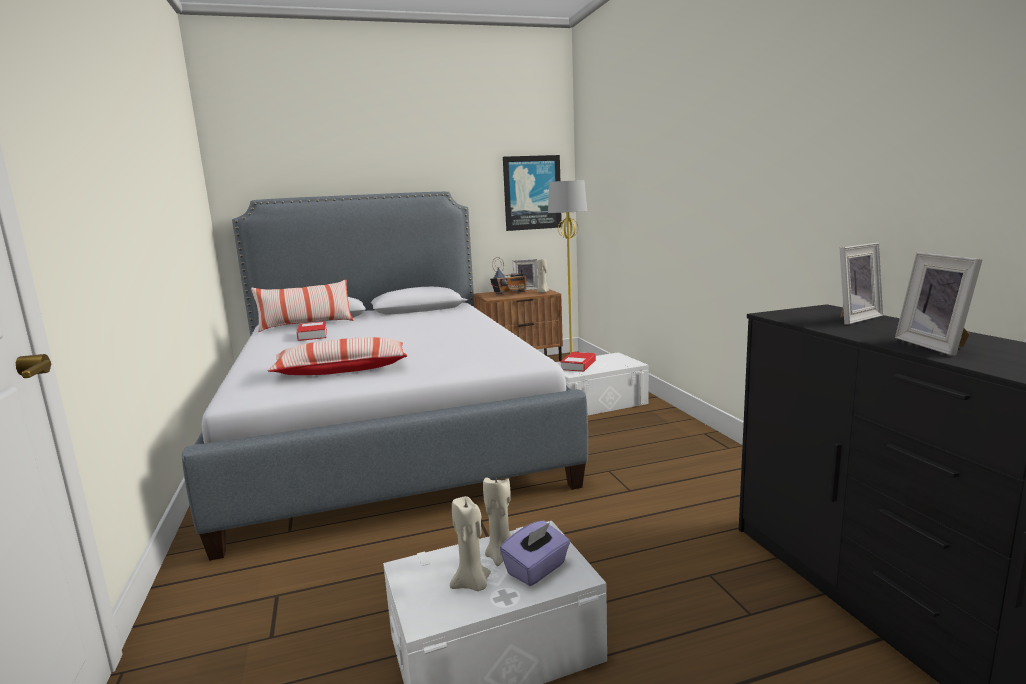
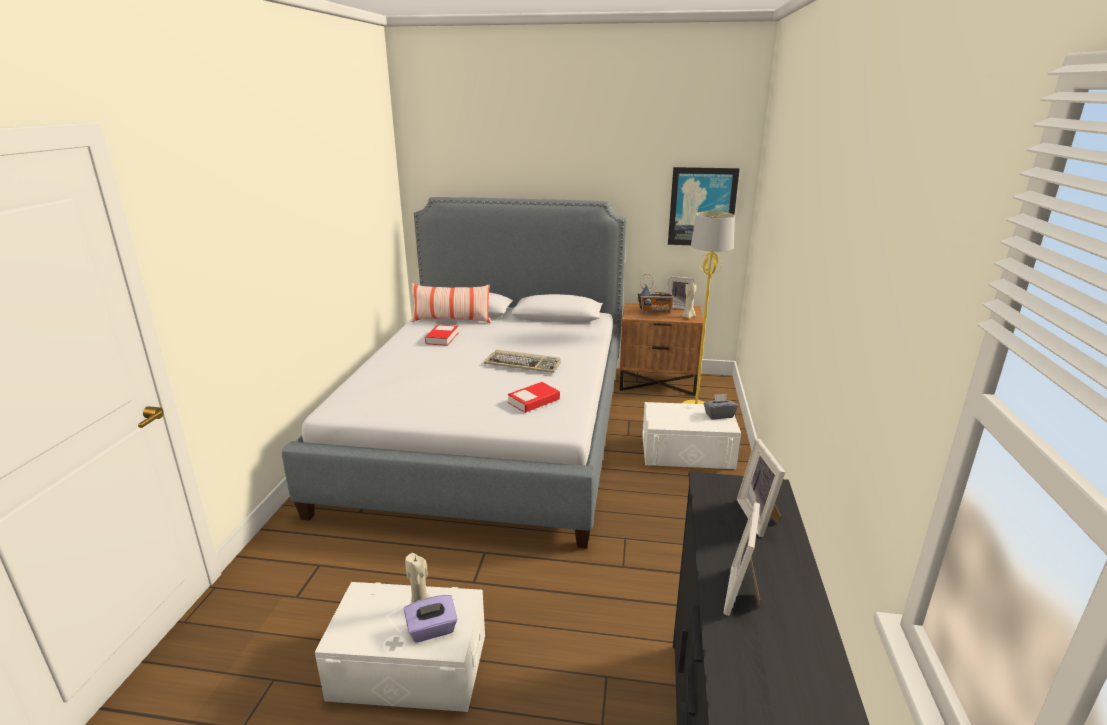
camera: 25 degrees right, 10 degrees up
(342, 370) = (419, 397): pillow -> none
(430, 335) = (524, 364): none -> keyboard
(472, 584) = (384, 624): beige candle -> none
(578, 365) = (672, 414): book -> book (533, 401)
(617, 359) = (719, 415): none -> grey tissue box
(852, 318) = (760, 517): picture frame -> picture frame turned 90 degrees clockwise

